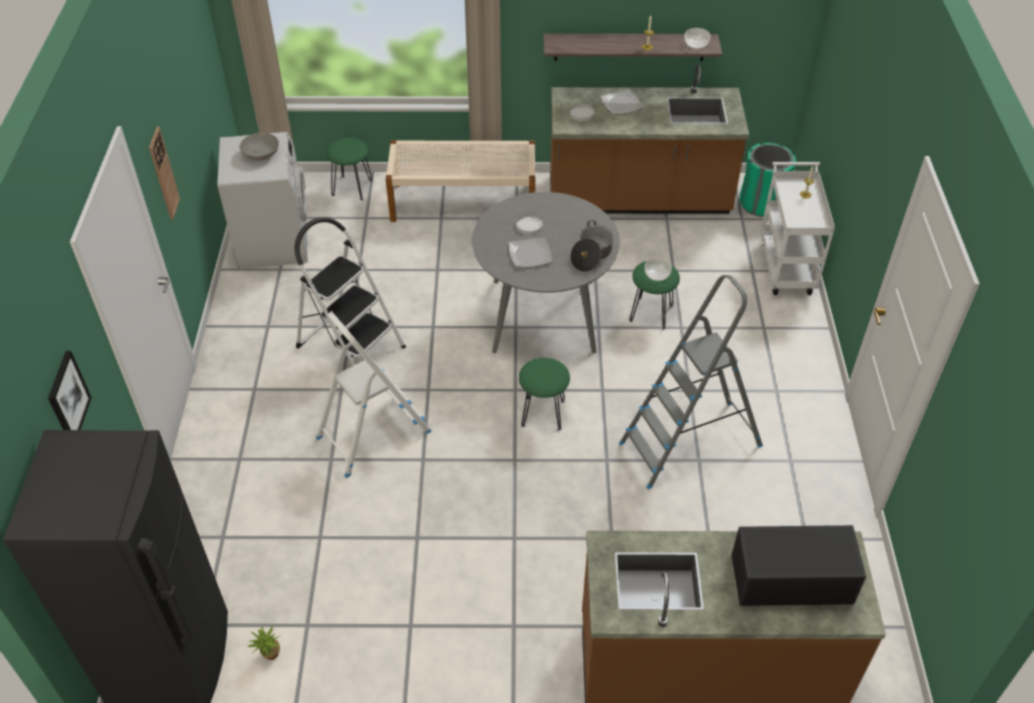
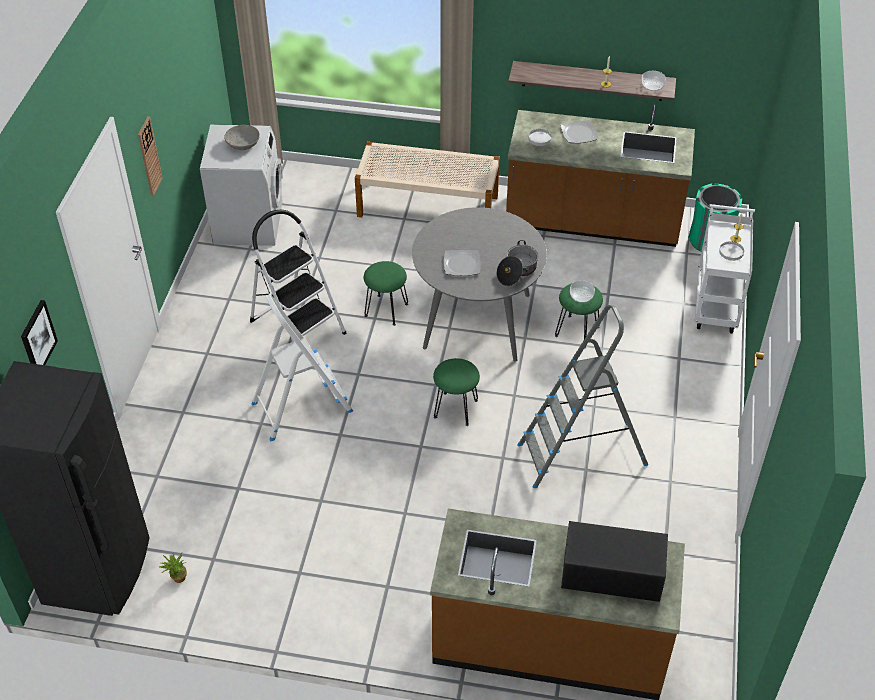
camera: 10 degrees right, 0 degrees up
(352, 187) = (329, 180): green stool -> green stool (386, 309)
(529, 225) = (468, 237): white plate -> white plate (731, 252)

